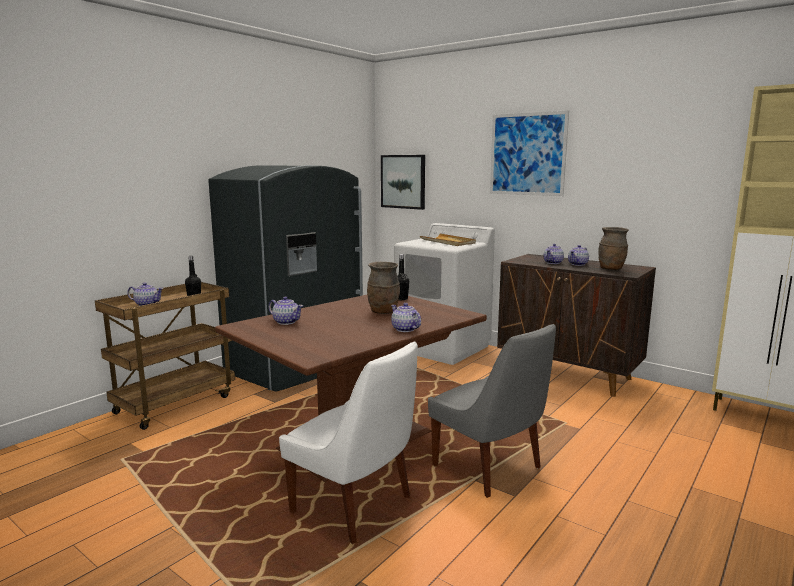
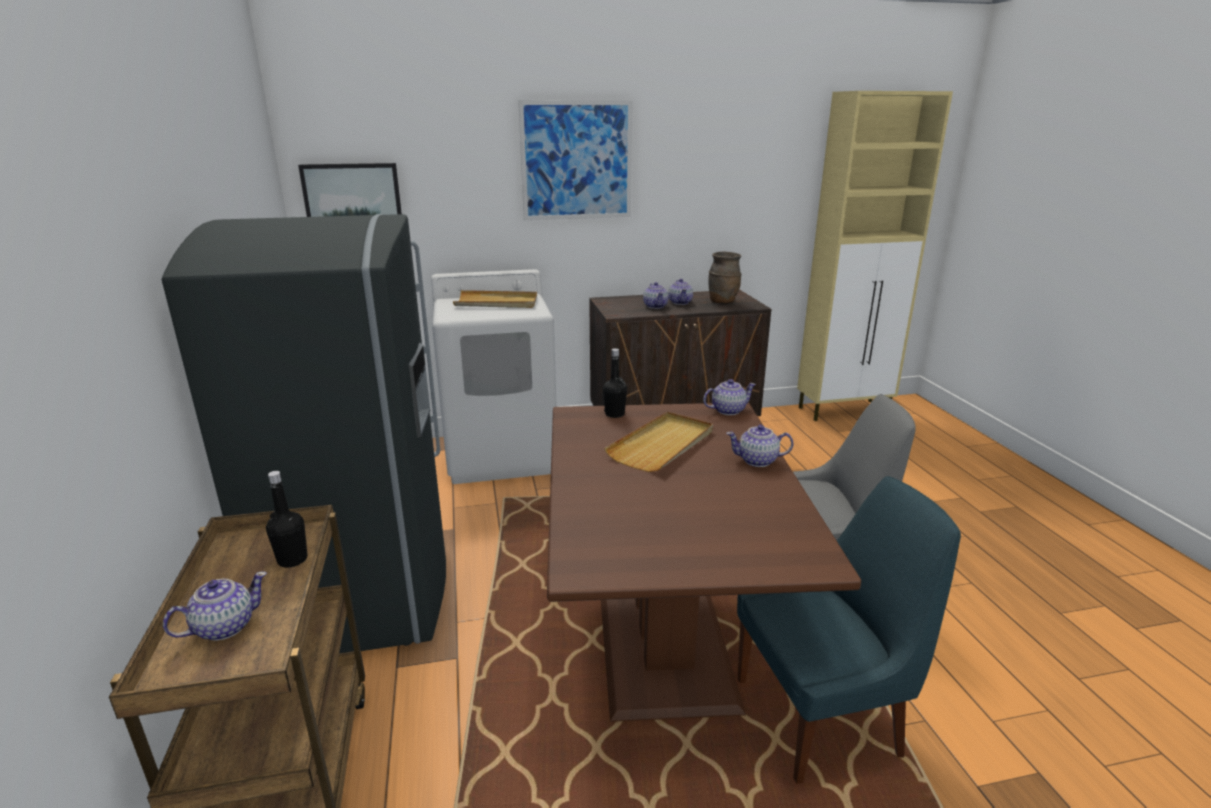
camera: 50 degrees left, 10 degrees up
(286, 322) = (616, 522): teapot -> teapot (727, 410)
(355, 507) = (822, 716): white chair -> blue chair
(384, 312) = (662, 445): brown vase -> beige tray

